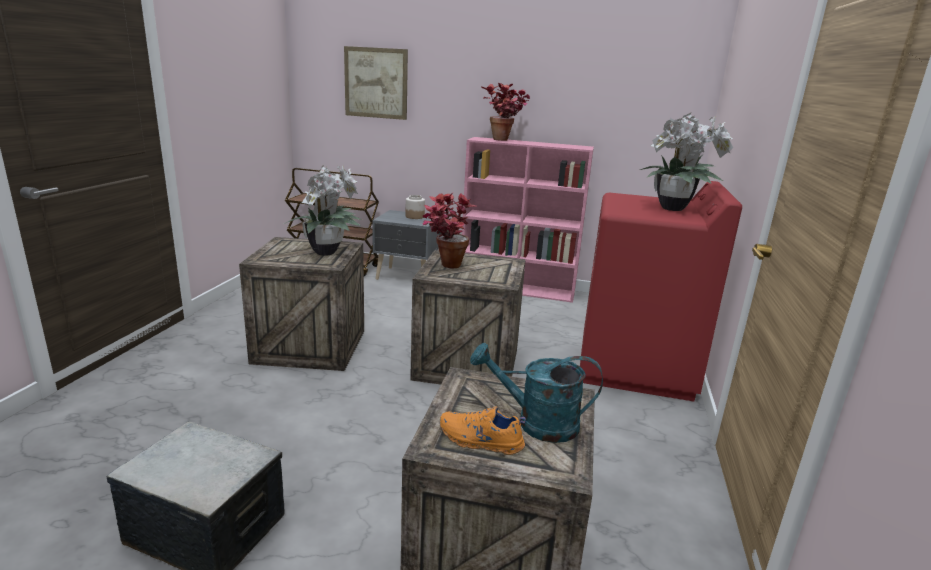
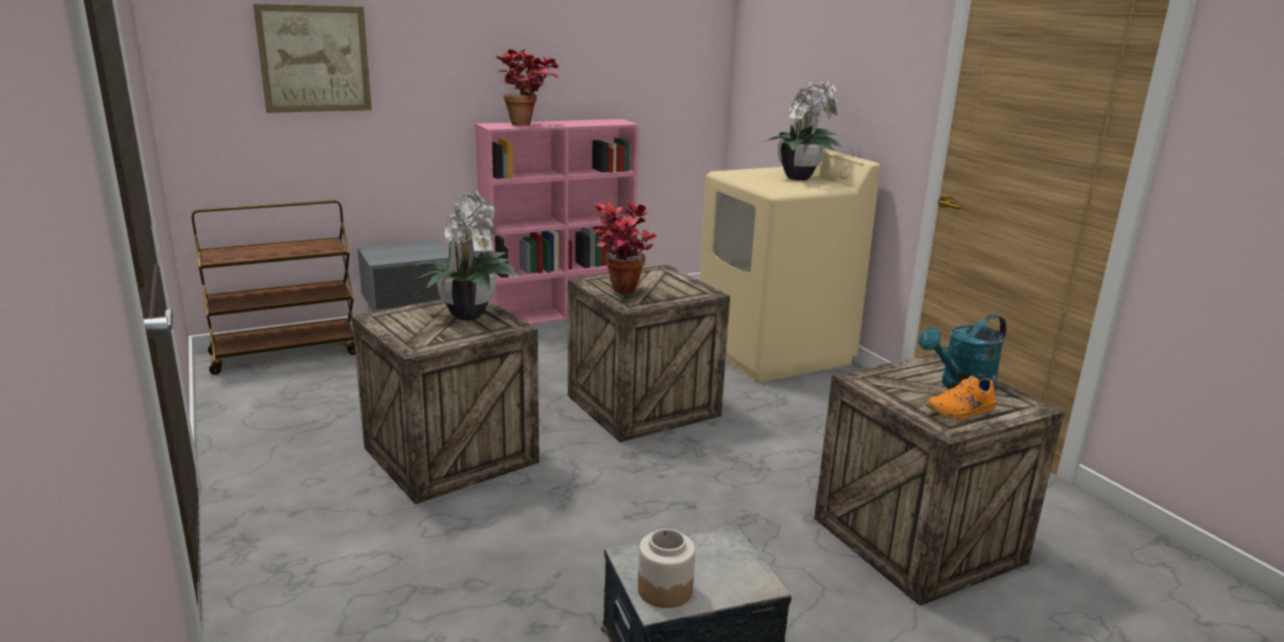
camera: 40 degrees left, 0 degrees up
(415, 216) = (411, 248): jar -> jar (664, 589)
(635, 367) = (774, 352): red washing machine -> beige washing machine

